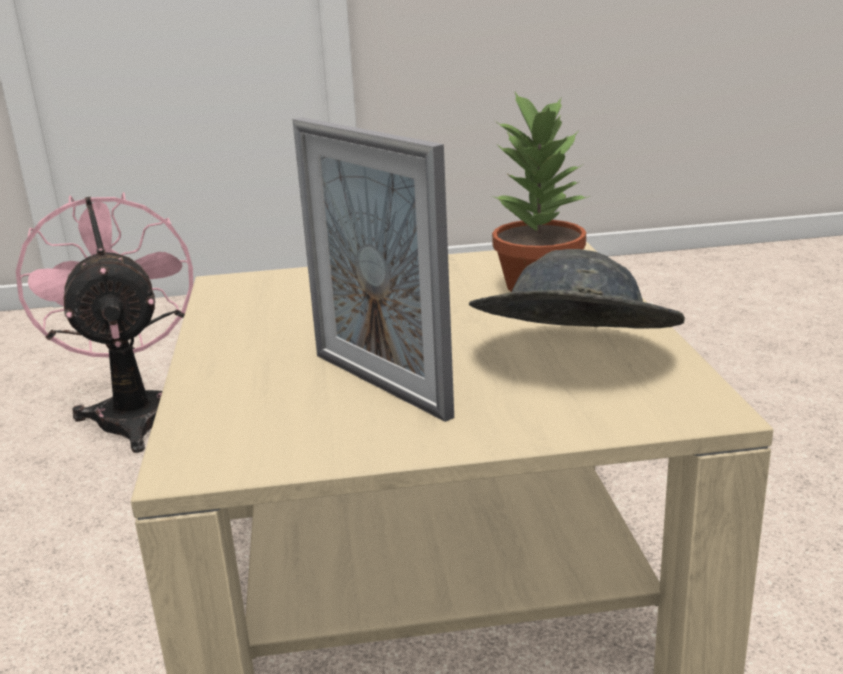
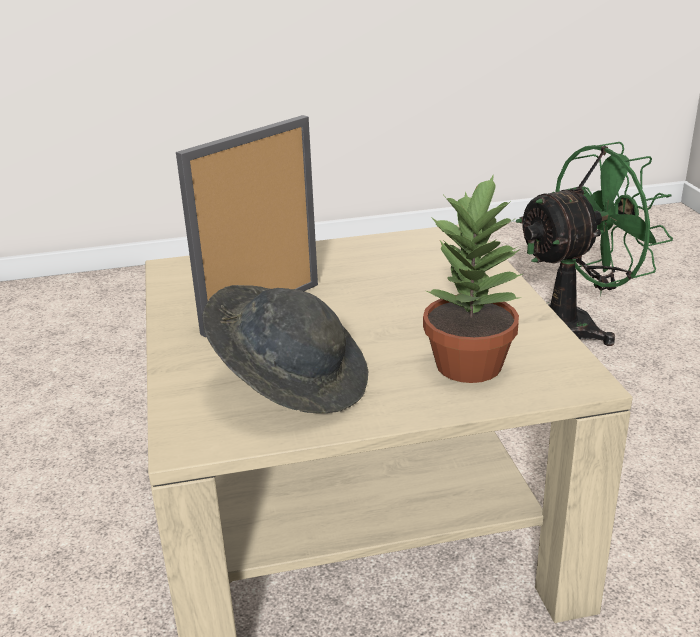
camera: 85 degrees right, 5 degrees up
(133, 412) = (575, 326): pink fan -> green fan

